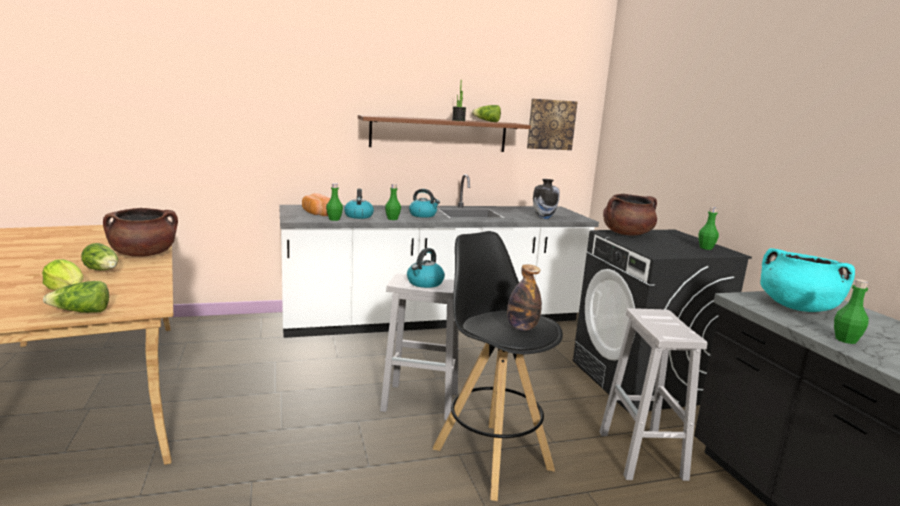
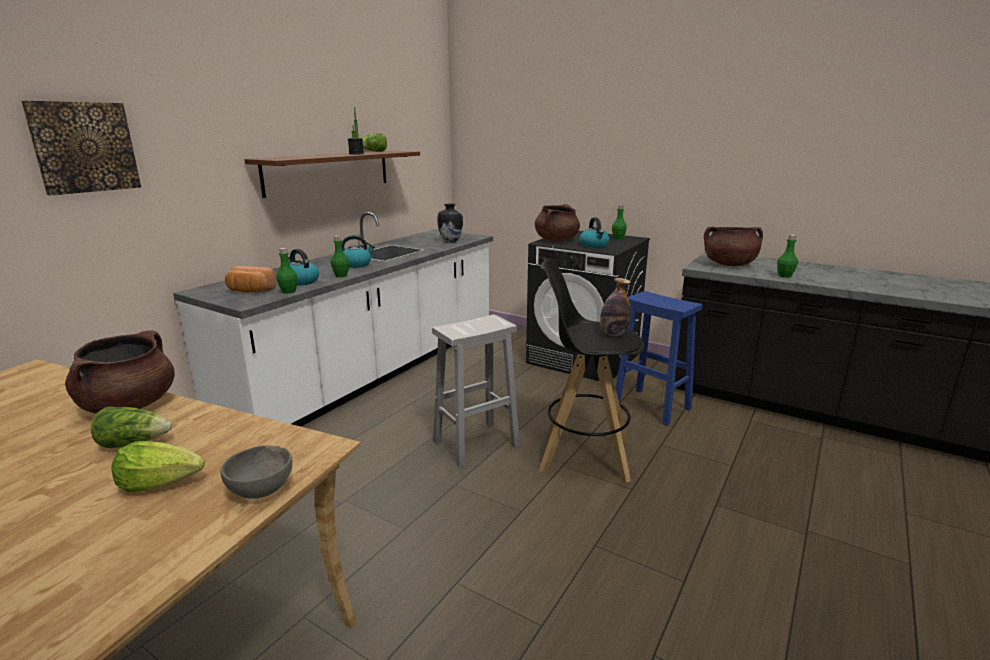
camera: 40 degrees left, 5 degrees up
(81, 312) = (263, 491): lettuce -> grey bowl
(425, 283) = (474, 327): kettle -> kettle (594, 245)
(551, 124) = (417, 148): picture -> picture (84, 147)
(642, 456) = (653, 407): white stool -> blue stool
(797, 307) = (729, 264): turquoise cooking pot -> brown cooking pot

